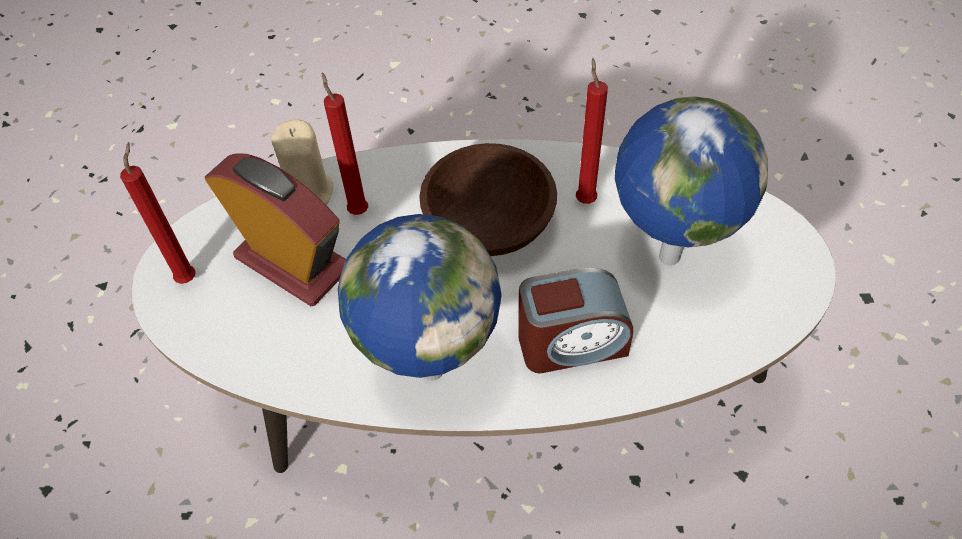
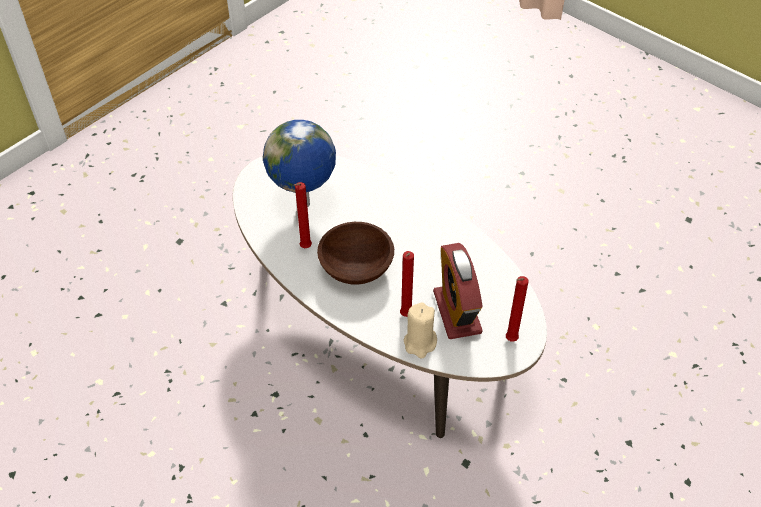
camera: 140 degrees left, 5 degrees down
(429, 368) = (439, 231): globe -> none
(571, 343) = (378, 203): alarm clock -> none

